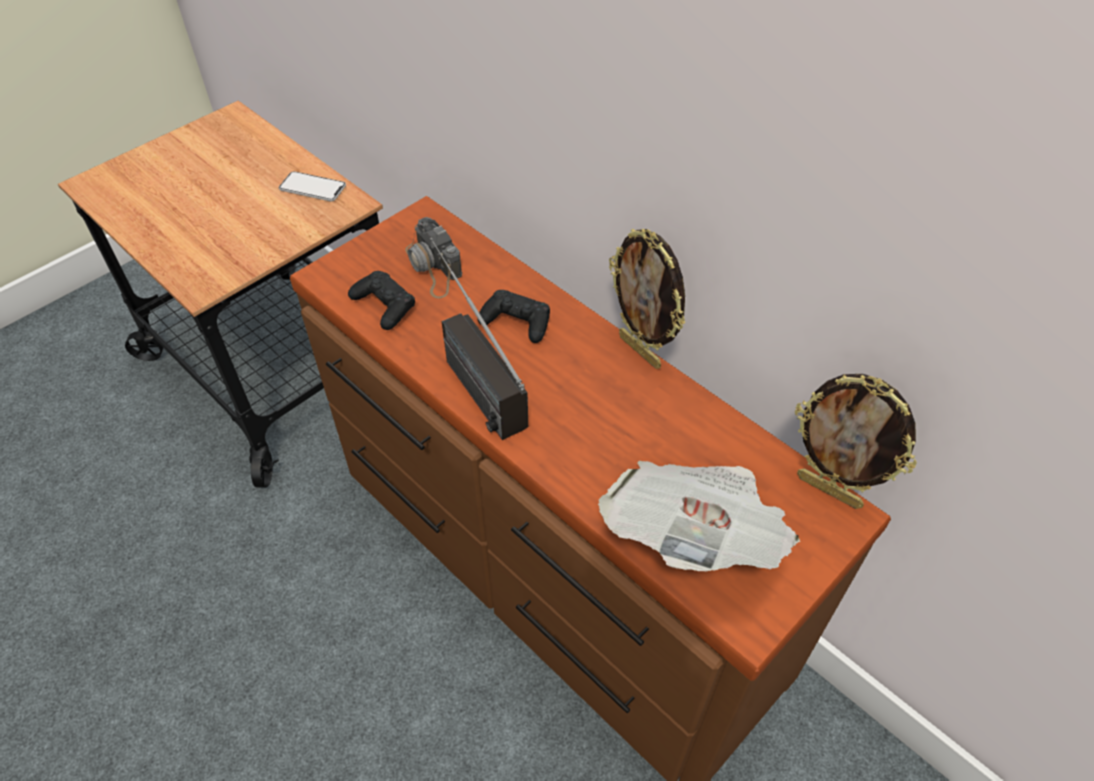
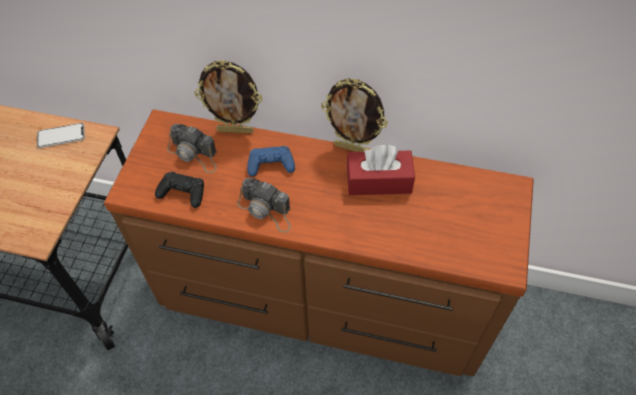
camera: 30 degrees left, 5 degrees up
(468, 374) = (266, 210): radio -> camera
(516, 322) = (271, 164): black game controller -> blue game controller
(646, 408) = (379, 181): none -> red tissue box
(695, 536) = (452, 237): newspaper -> none
(829, 490) = (498, 179): picture frame -> picture frame (235, 130)

